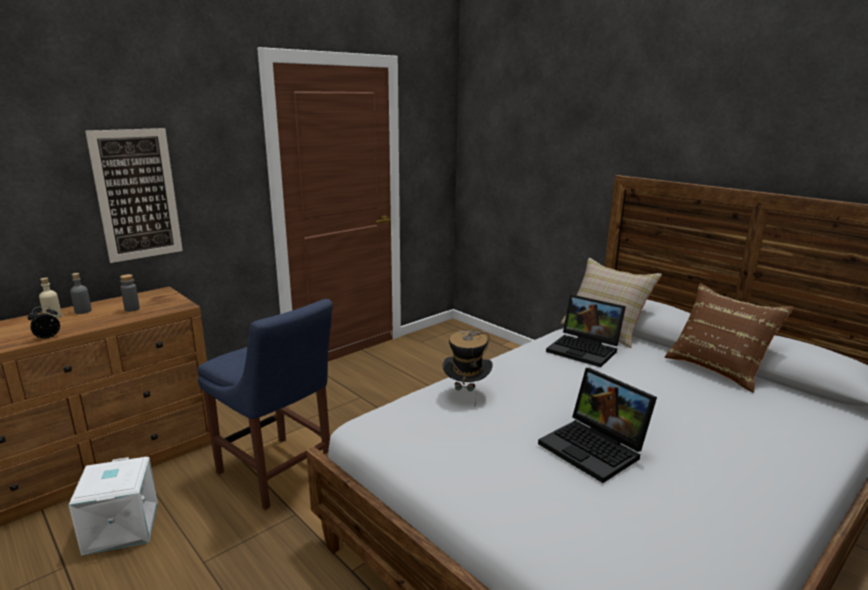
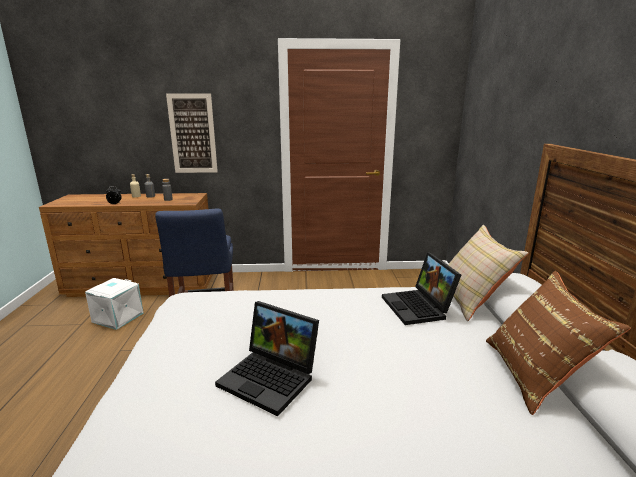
camera: 40 degrees right, 0 degrees up
(466, 393) = (264, 301): hat -> none
(595, 449) = (271, 378): laptop -> laptop turned 60 degrees counterclockwise

